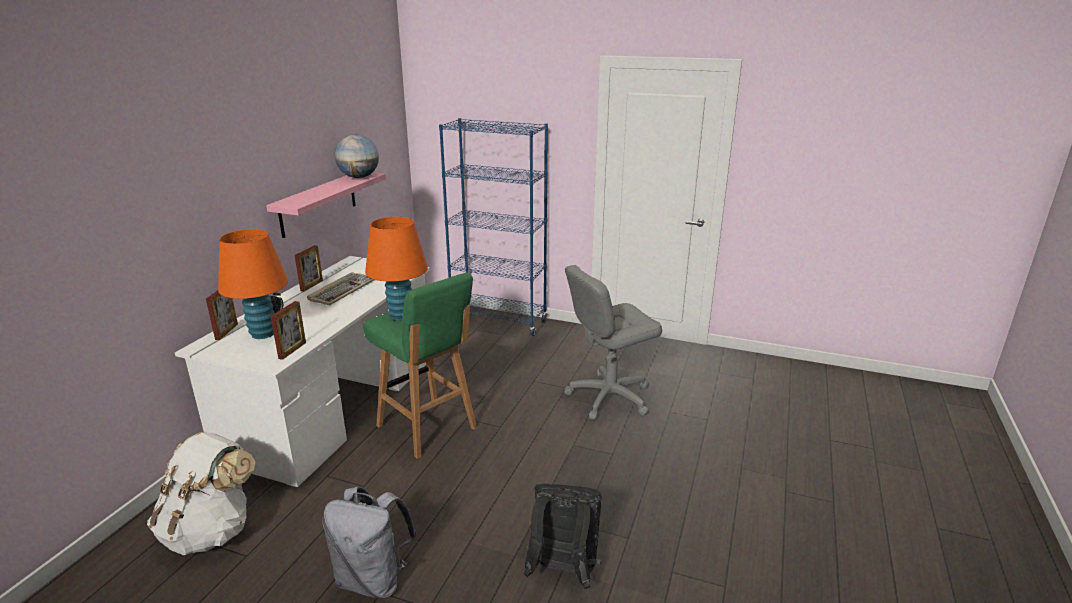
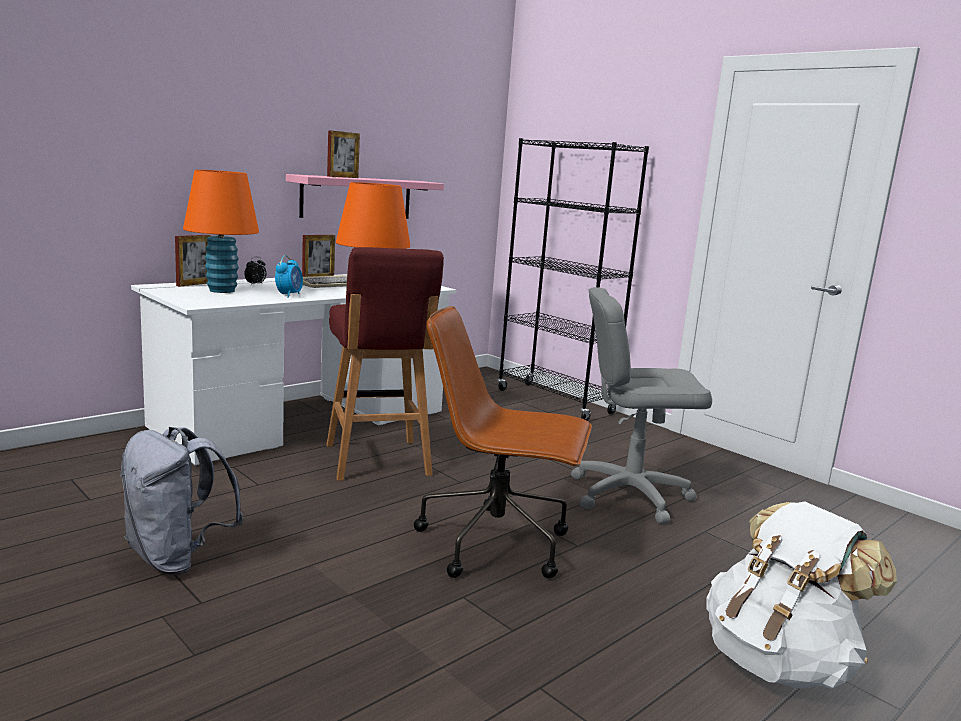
camera: 25 degrees right, 10 degrees down
(211, 531) = (84, 472): white backpack -> white backpack (779, 661)
(292, 350) = (229, 302): picture frame -> picture frame (342, 177)
(323, 321) = (289, 295): none -> alarm clock
(359, 177) = (411, 180): globe -> none
(428, 428) = (377, 461): green stool -> red stool
(499, 322) = (555, 402): blue bookcase -> black bookcase
(563, 572) = (389, 631): black backpack -> none
(566, 473) = (497, 543): none -> brown office chair

